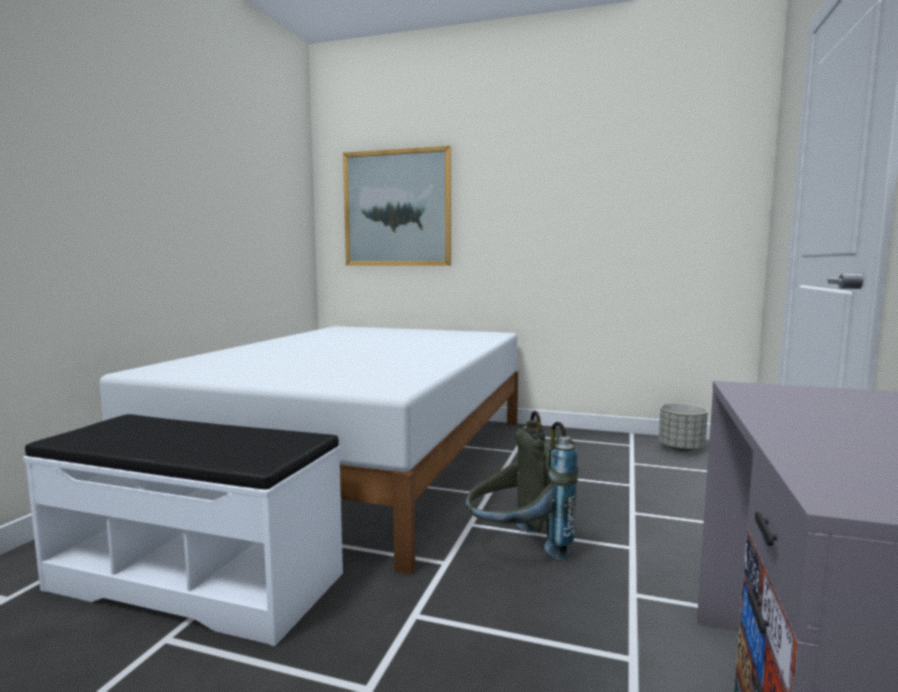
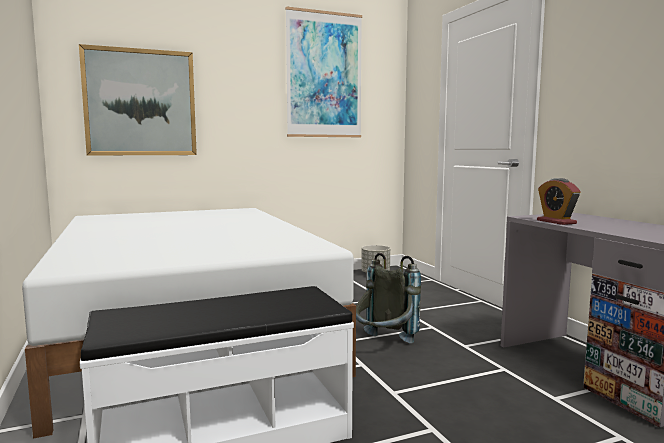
camera: 40 degrees left, 0 degrees up
(624, 153) = (324, 75): none -> picture
(761, 404) = (556, 222): none -> alarm clock

